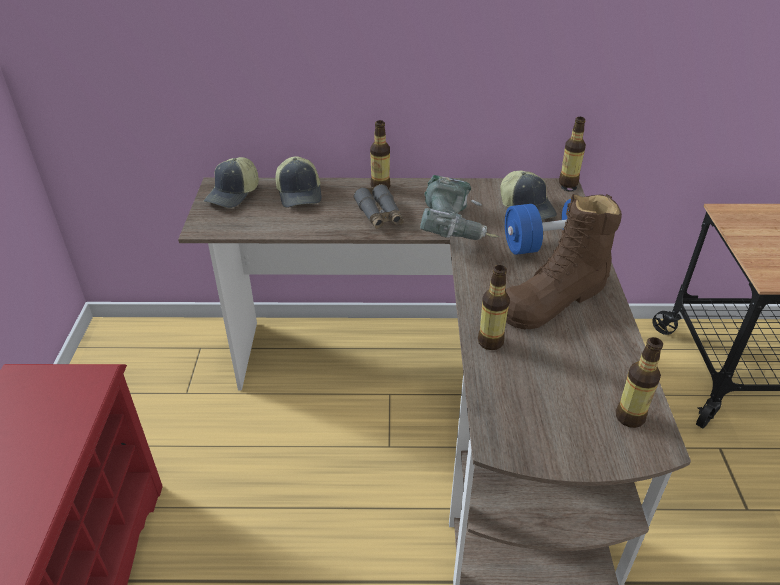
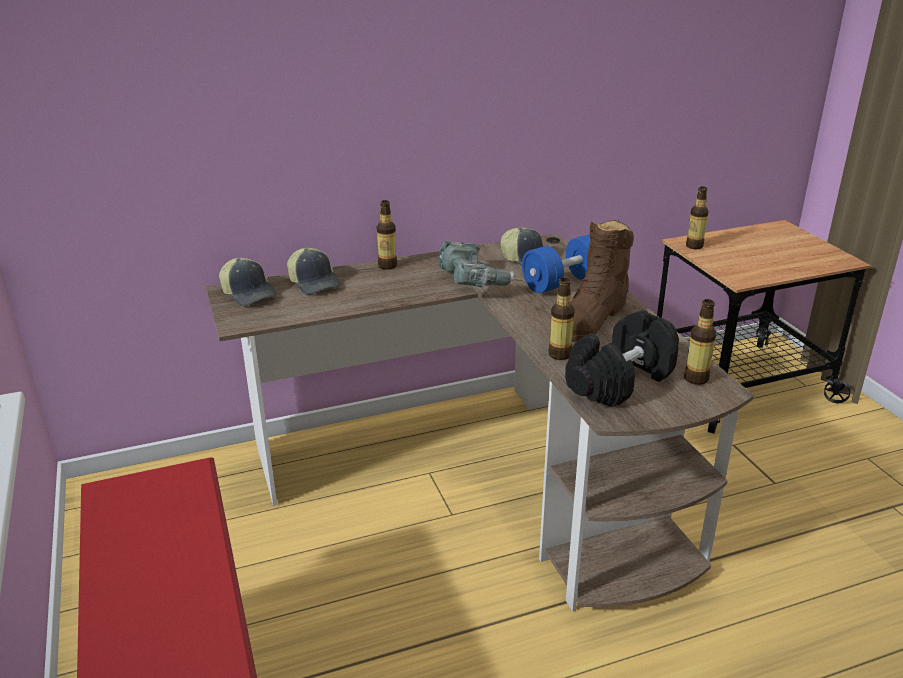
camera: 20 degrees left, 10 degrees down
(234, 194) = (249, 293): cap -> cap turned 45 degrees counterclockwise
(379, 215) = (402, 286): grey binoculars -> none
(538, 395) = (620, 380): none -> black dumbbell
(568, 183) = (551, 237): bottle -> bottle (694, 246)

